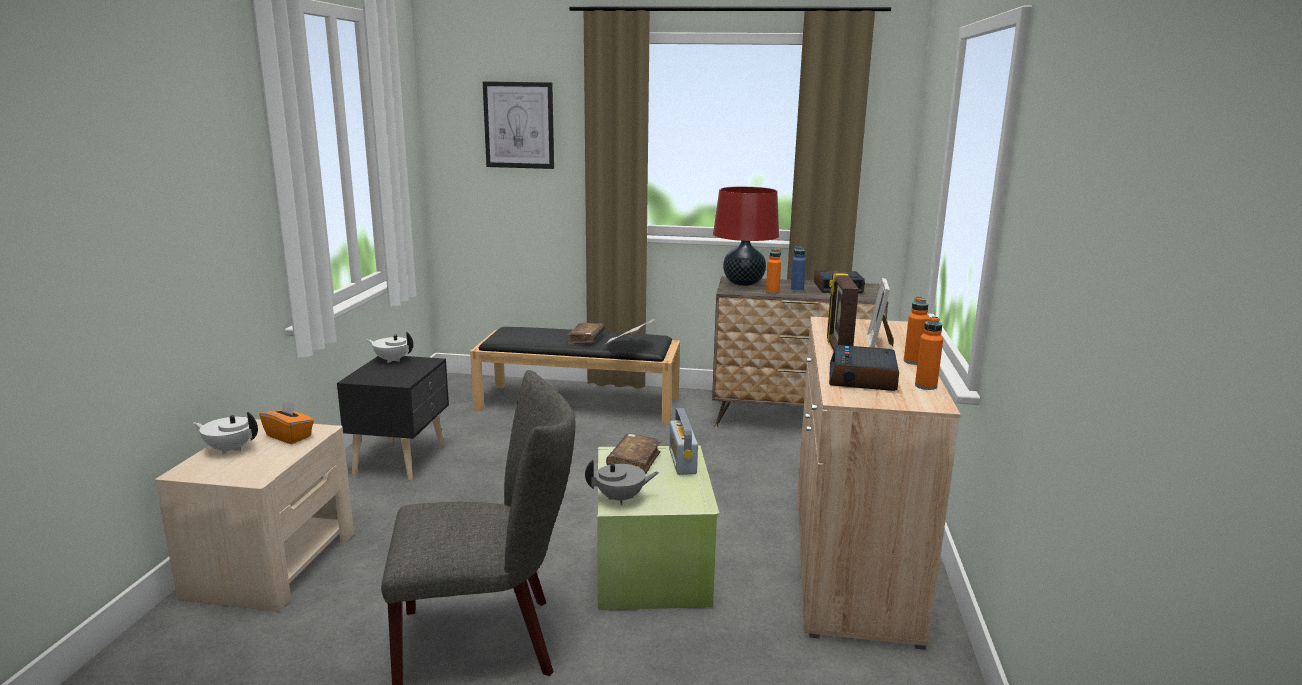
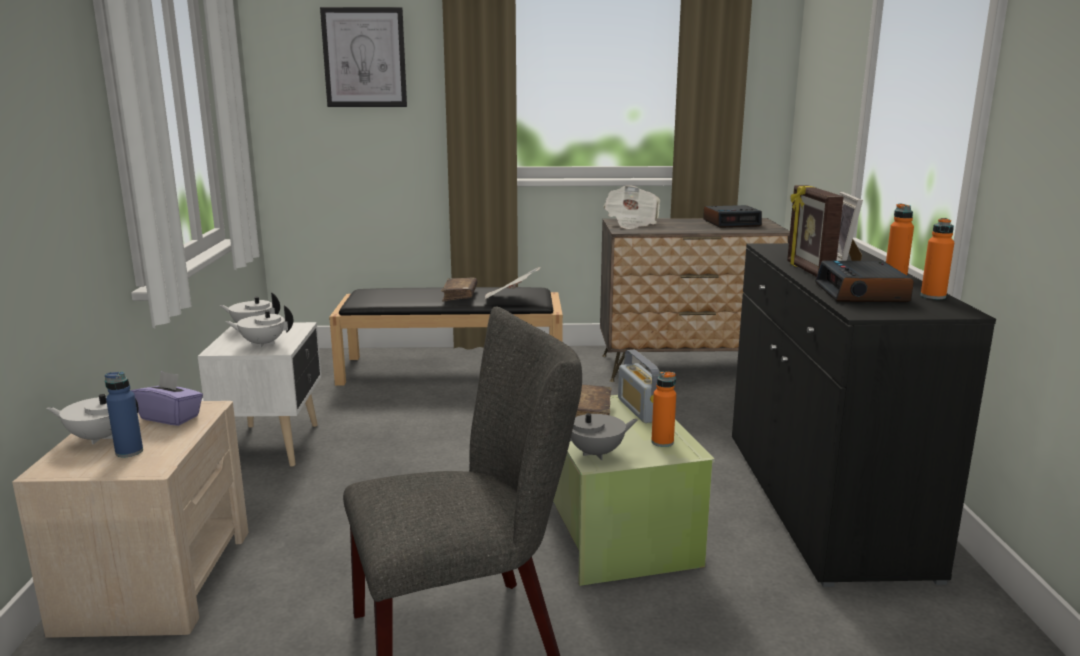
camera: 10 degrees left, 0 degrees up
(289, 436) = (171, 417): orange tissue box -> purple tissue box
(392, 375) = (262, 343): none -> white teapot
(402, 459) = (273, 444): black nightstand -> white nightstand
(743, 283) = (631, 223): red table lamp -> newspaper
(772, 293) = (669, 230): orange bottle -> orange bottle (662, 442)
(797, 290) = (692, 227): blue bottle -> blue bottle (129, 452)
(851, 560) = (821, 501): beige cabinet -> black cabinet

